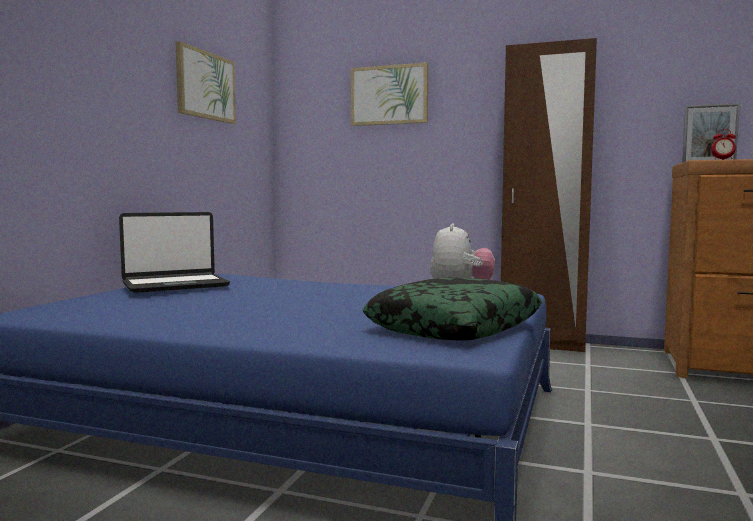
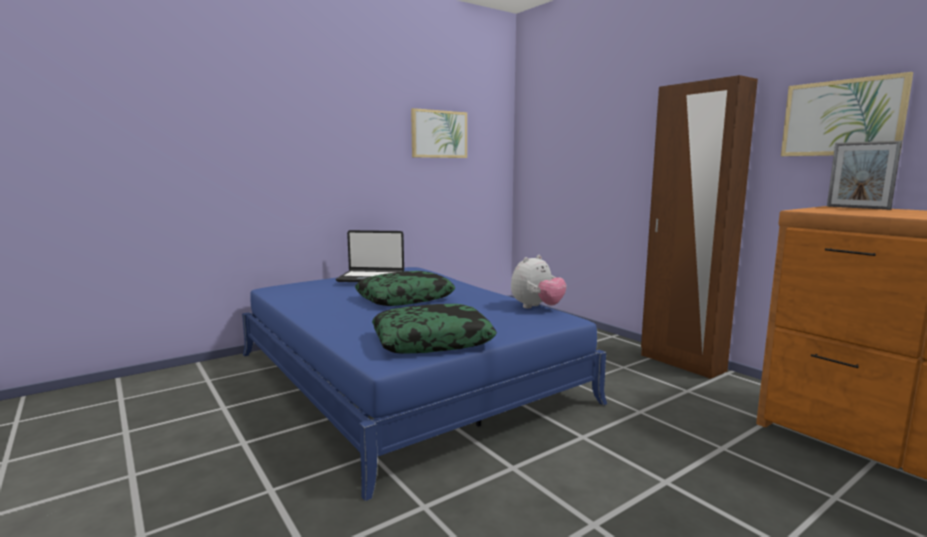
camera: 35 degrees right, 5 degrees up
(288, 297) = (405, 298): none -> pillow
(389, 95) = (586, 129): picture -> picture (842, 118)
(723, 159) = (824, 211): alarm clock -> none

